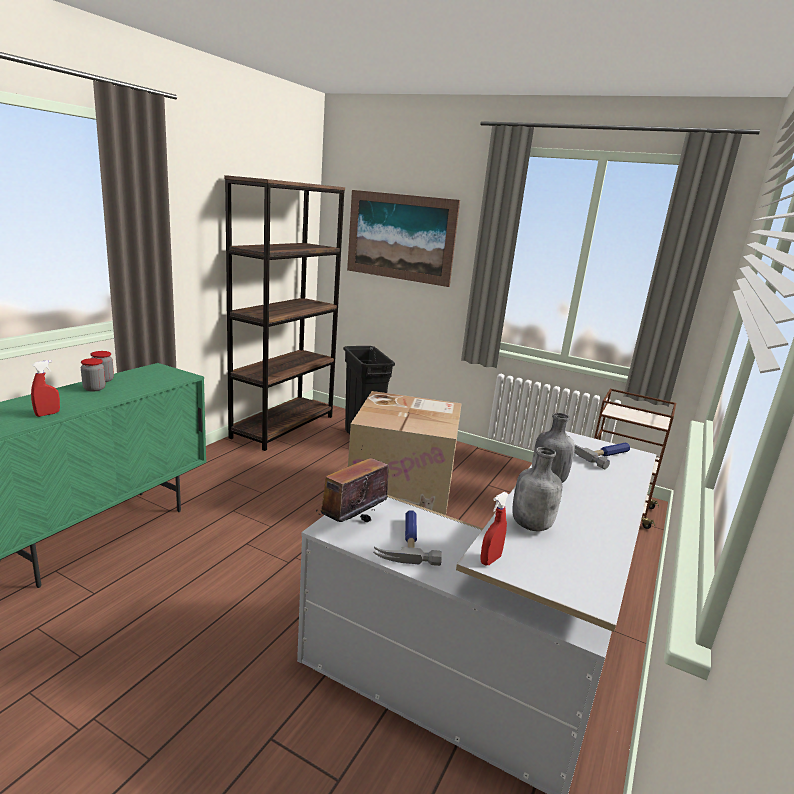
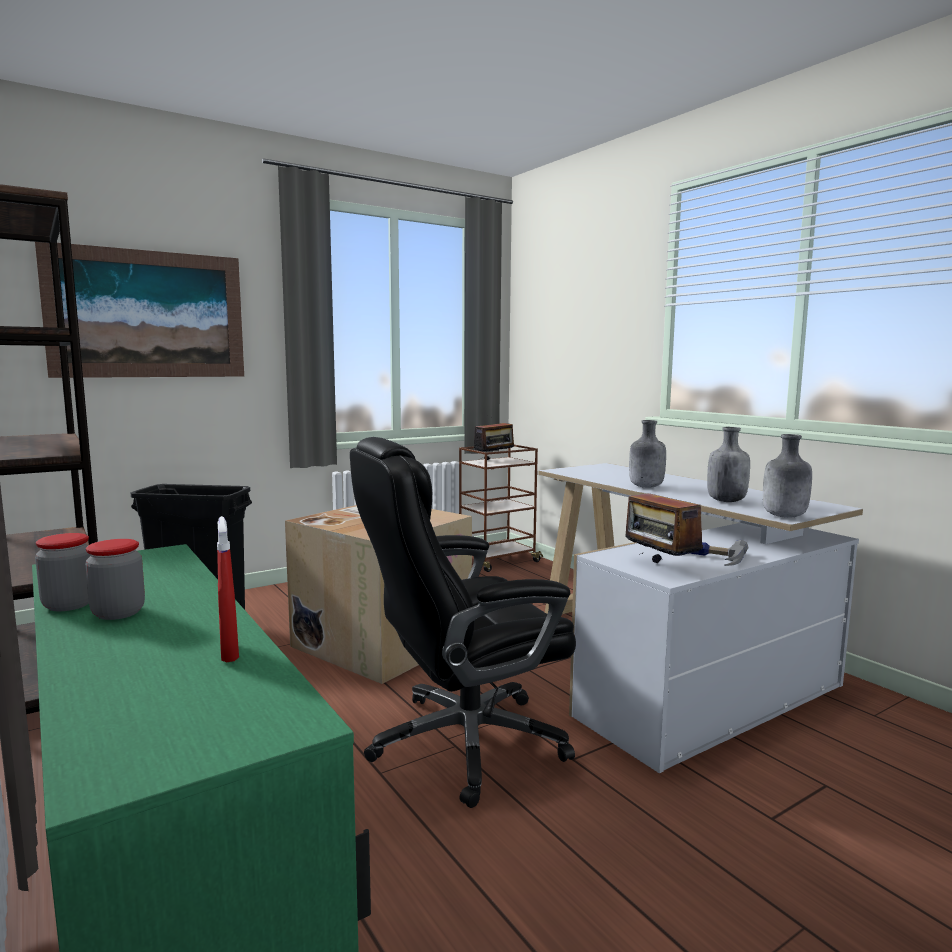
camera: 60 degrees left, 10 degrees down
(293, 564) = (463, 743): none -> black office chair
(490, 560) = (784, 516): red spray bottle -> grey bottle
(603, 454) = (601, 470): hammer -> none
(641, 412) = (494, 460): none -> radio

